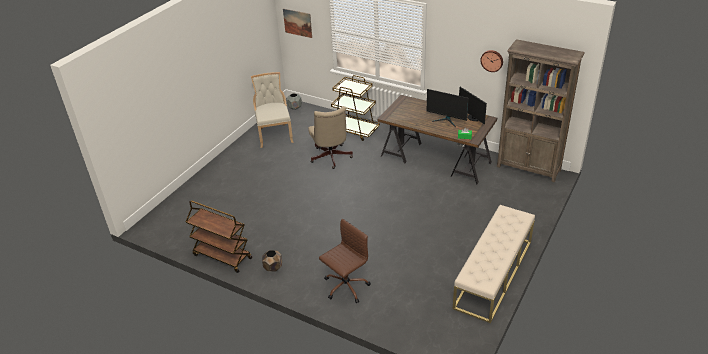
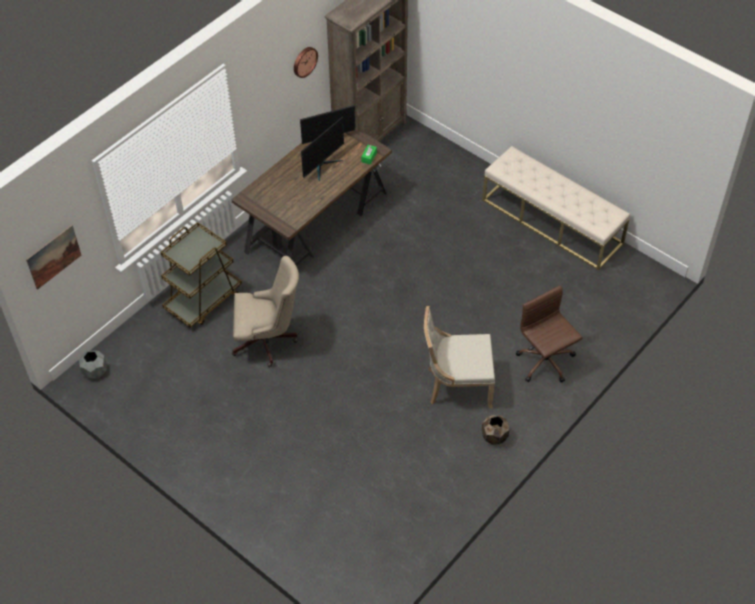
camera: 80 degrees left, 15 degrees up
(222, 256) = (458, 497): brown cart -> none
(274, 134) = (169, 408): beige chair -> beige chair (456, 385)

